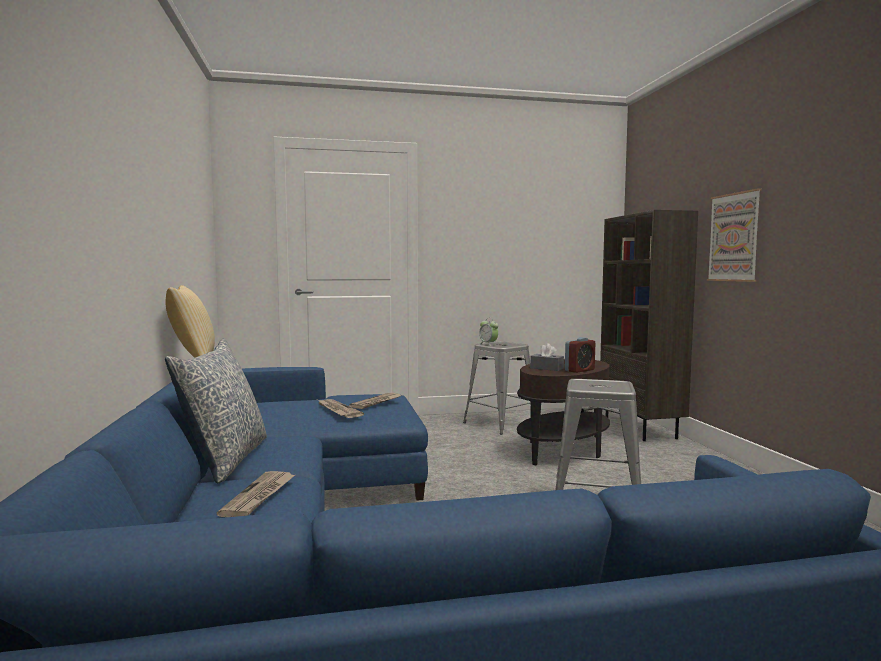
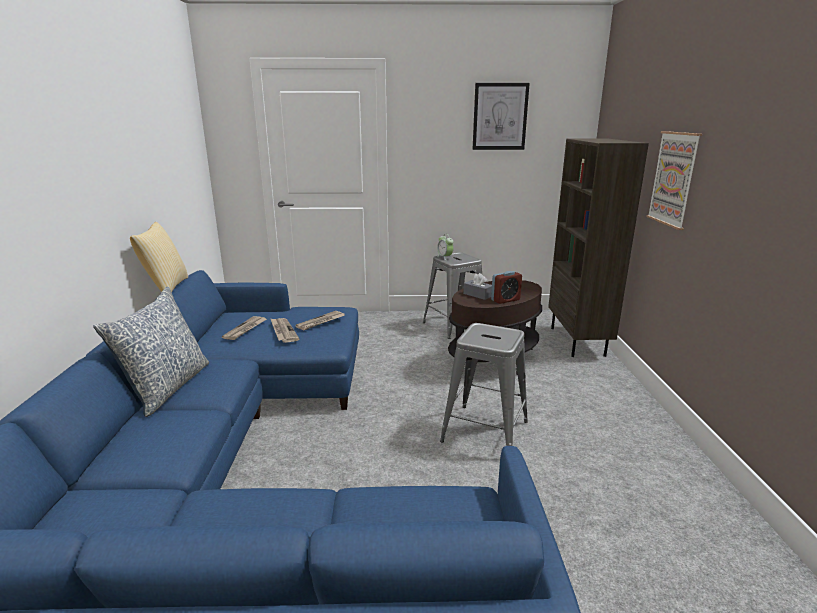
camera: 10 degrees right, 15 degrees up
(259, 496) = (165, 436): newspaper -> newspaper (245, 329)
(531, 203) = (500, 116): none -> picture

